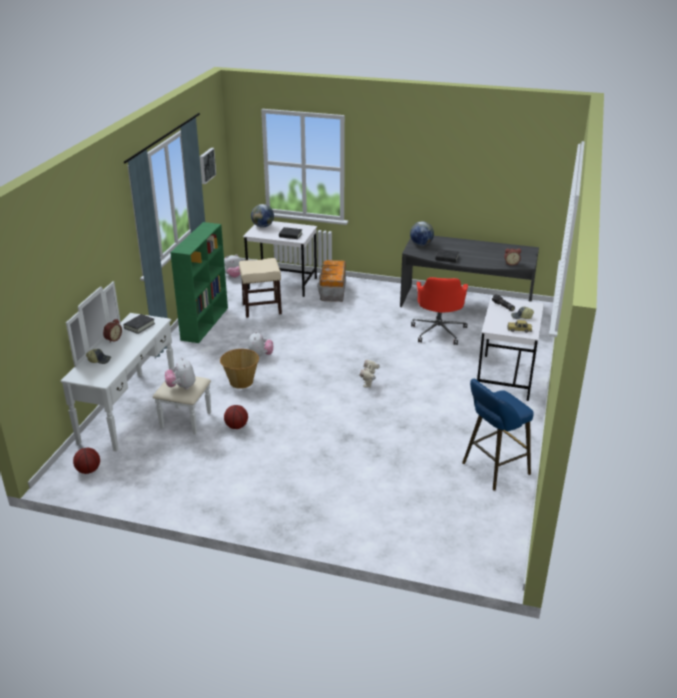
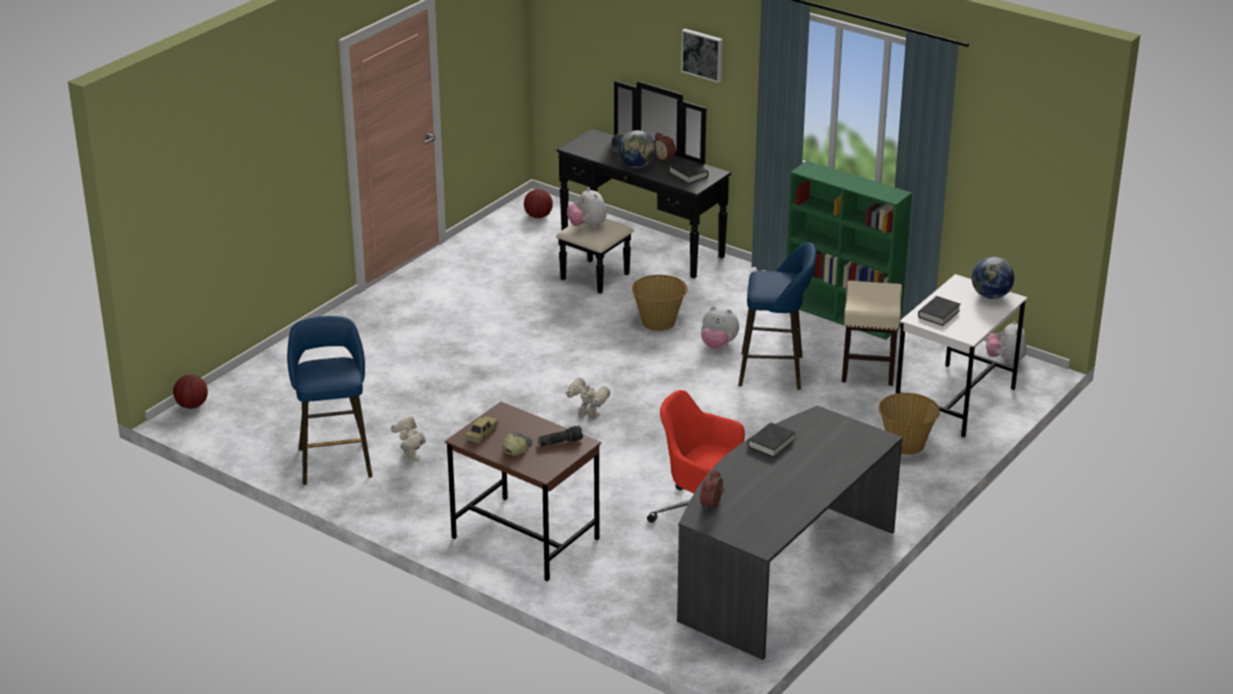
camera: 110 degrees right, 0 degrees up
(142, 412) = (632, 252): white dresser -> black dresser
(181, 387) = (587, 226): plush toy -> plush toy turned 120 degrees counterclockwise
(206, 165) = (1005, 146): picture -> picture (703, 54)
(237, 426) = (558, 306): basketball -> basketball (192, 405)
(281, 334) = (776, 371): none -> blue stool
(333, 291) = (905, 444): storage box -> basket
(421, 244) = (844, 432): globe -> globe (637, 166)
(463, 439) = (410, 456): none -> toy robot
(506, 378) = (524, 539): white desk -> brown desk

